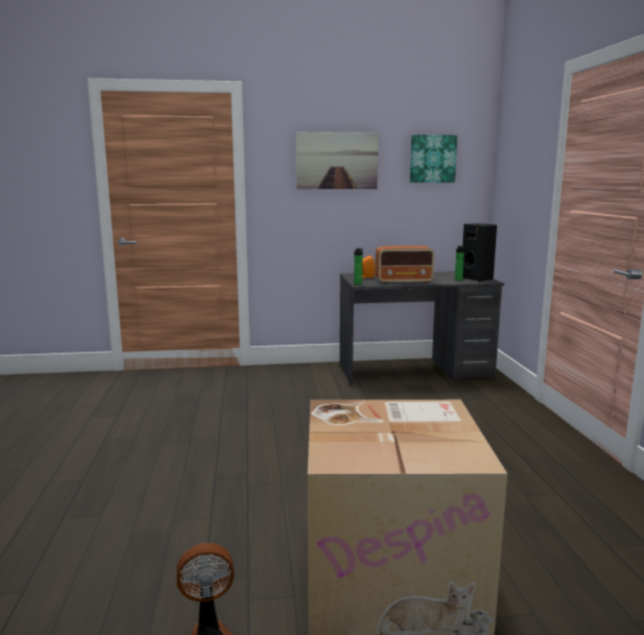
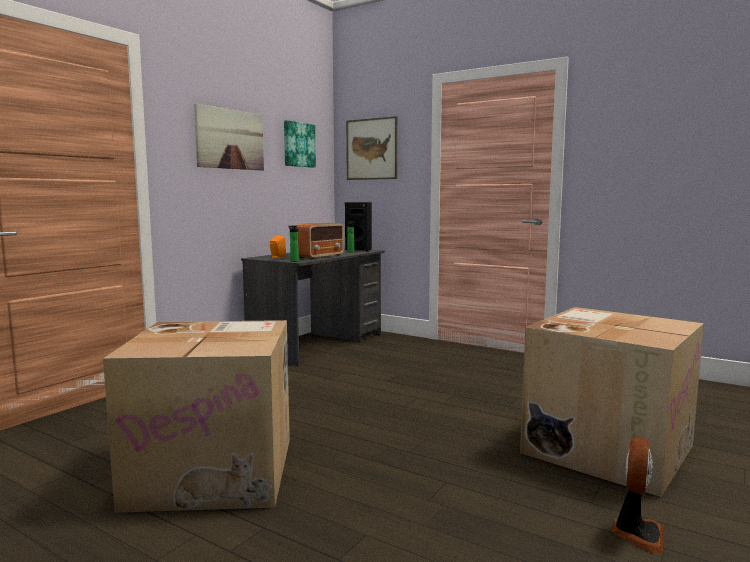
camera: 50 degrees left, 5 degrees down
(140, 437) = (216, 470): none -> cardboard box
(515, 160) = (371, 149): none -> picture

